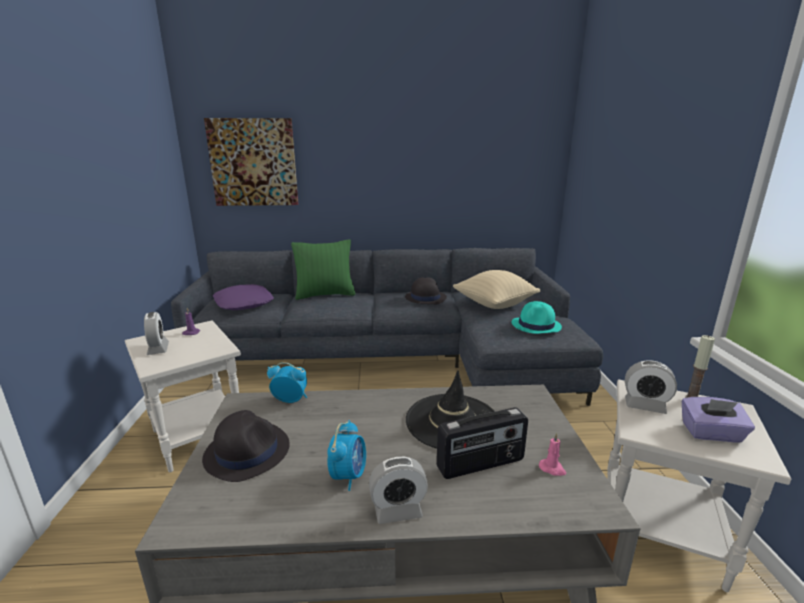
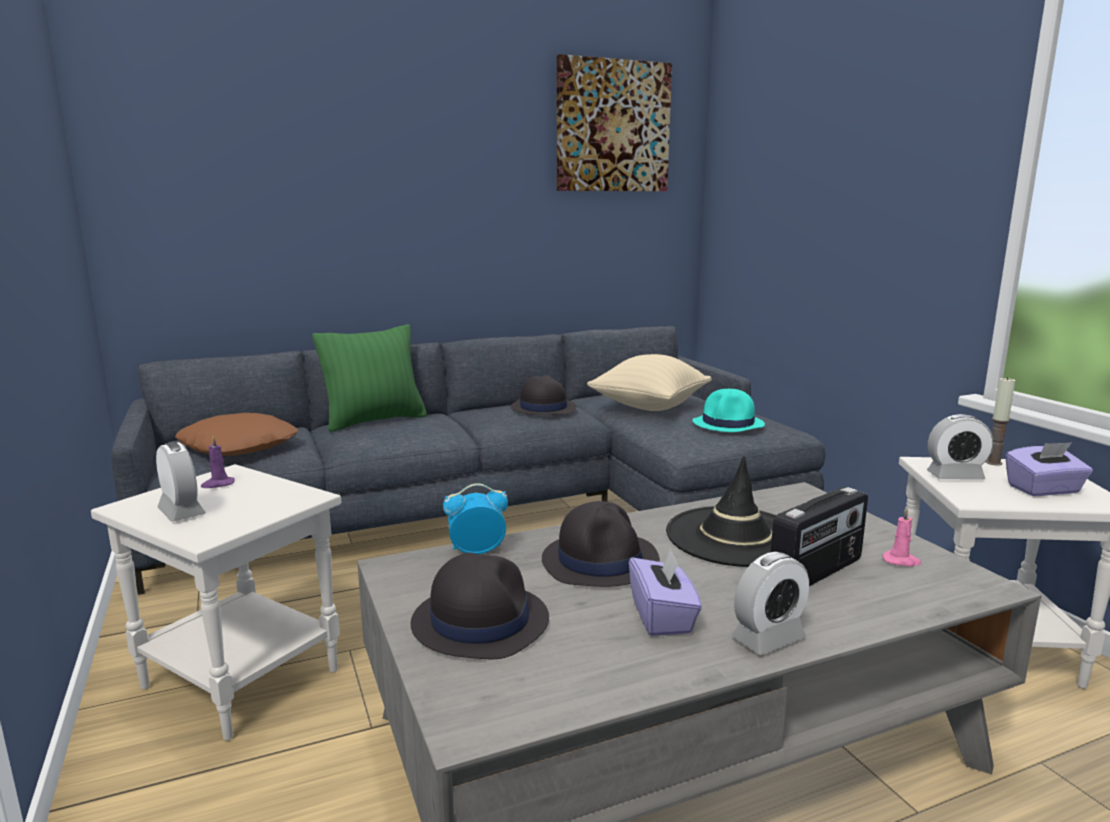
camera: 20 degrees left, 5 degrees down
(244, 303) = (239, 446): purple pillow -> brown pillow
(253, 162) = (222, 200): picture -> picture (612, 127)
(348, 475) = (662, 617): alarm clock -> purple tissue box
(352, 422) = (600, 560): none -> black hat

